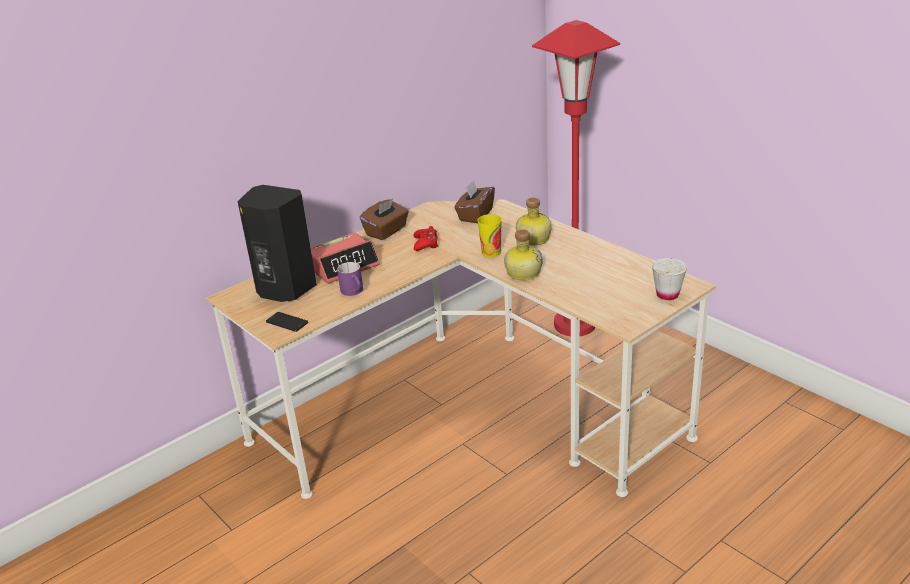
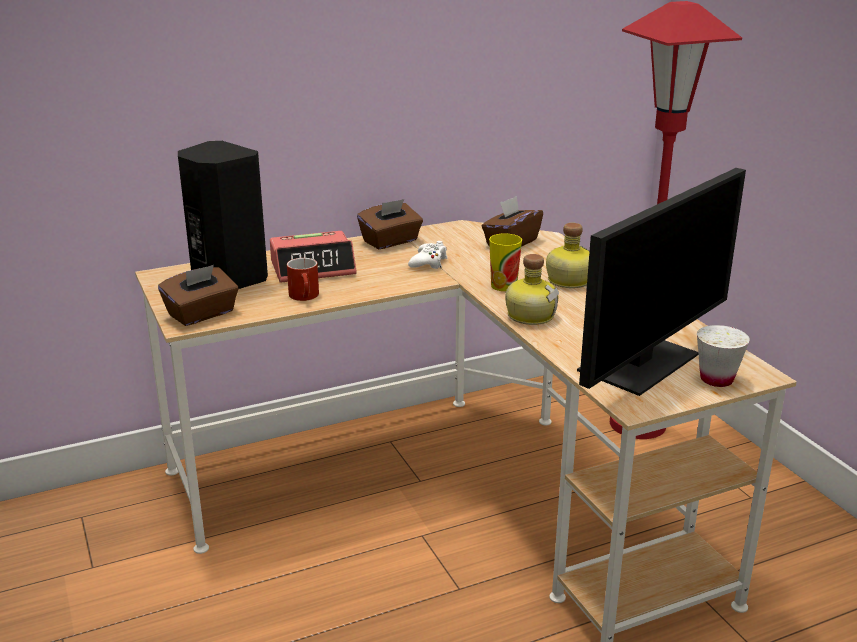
camera: 15 degrees right, 5 degrees down
(287, 322) = (202, 314): phone -> brown tissue box
(354, 291) = (305, 297): purple mug -> red mug
(426, 244) = (428, 262): red game controller -> white game controller
(614, 293) = (640, 362): none -> monitor

